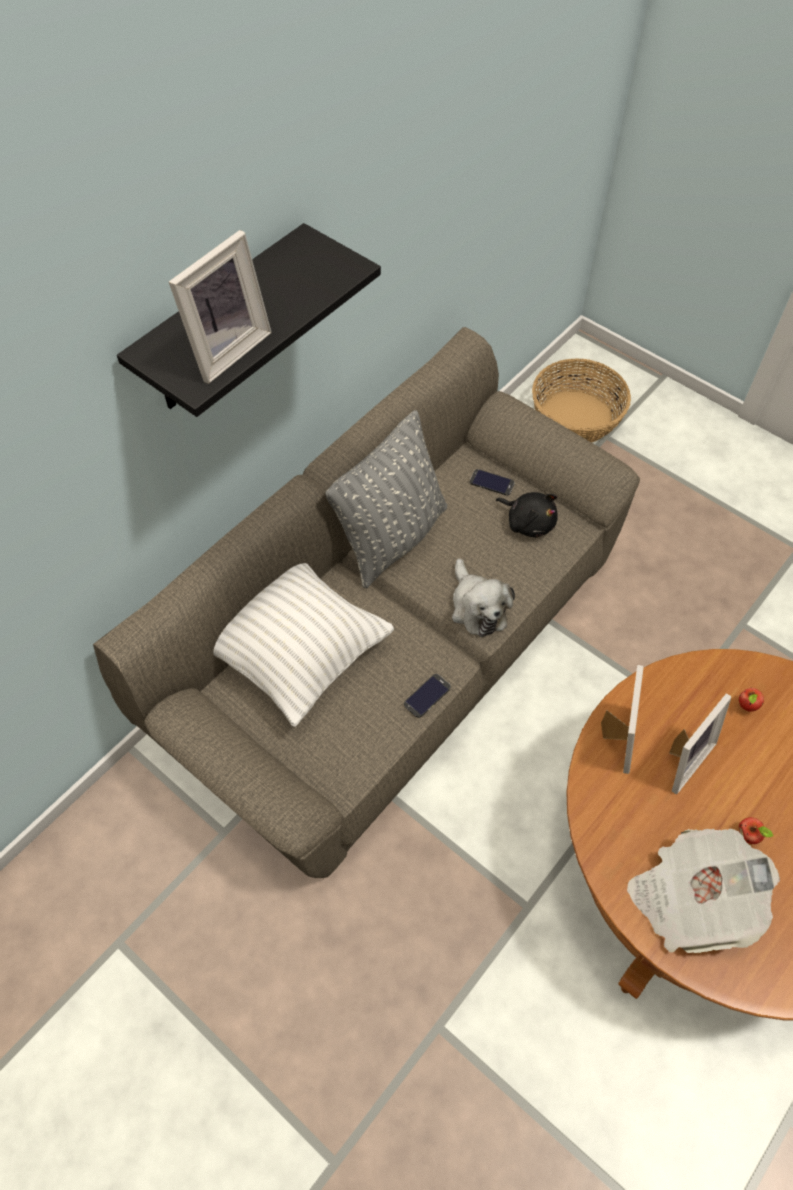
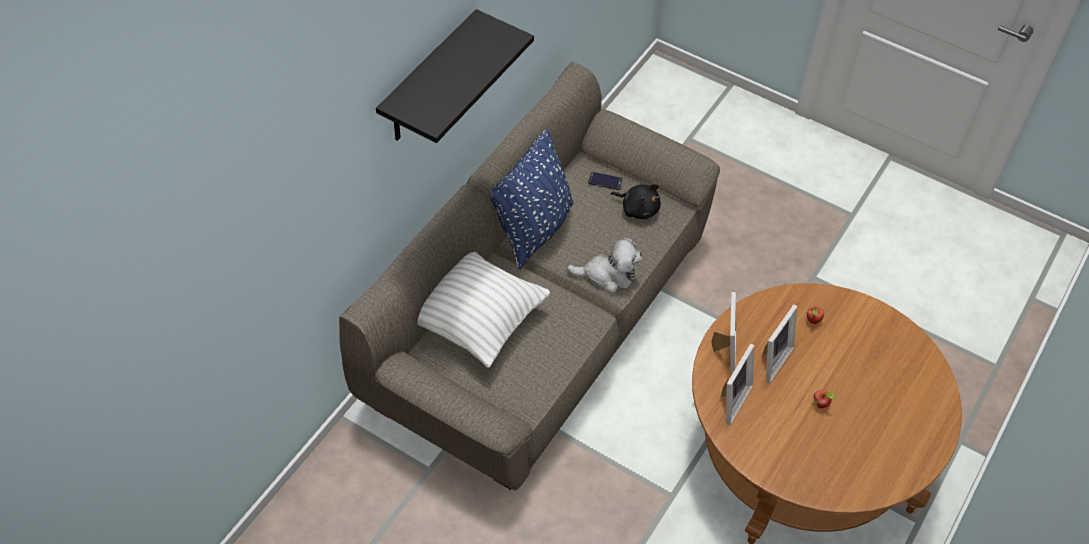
camera: 10 degrees left, 5 degrees down
(225, 349) = (446, 99): picture frame -> picture frame (730, 399)
(392, 538) = (534, 230): grey pillow -> blue pillow
(427, 696) = (580, 341): phone -> none
(477, 607) = (608, 275): plush toy -> plush toy turned 60 degrees counterclockwise
(576, 417) = (662, 125): basket -> none
(691, 898) = (785, 447): newspaper -> none

